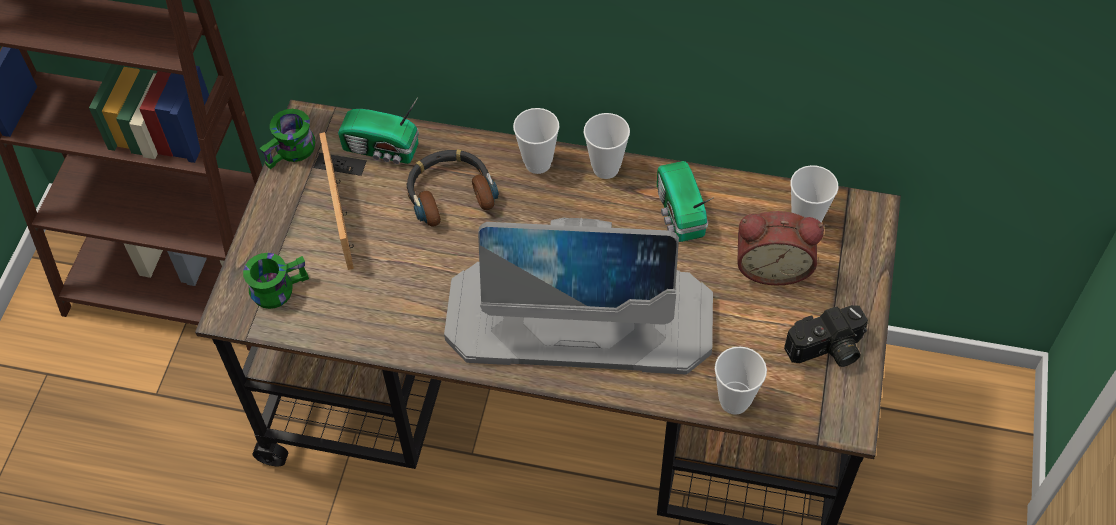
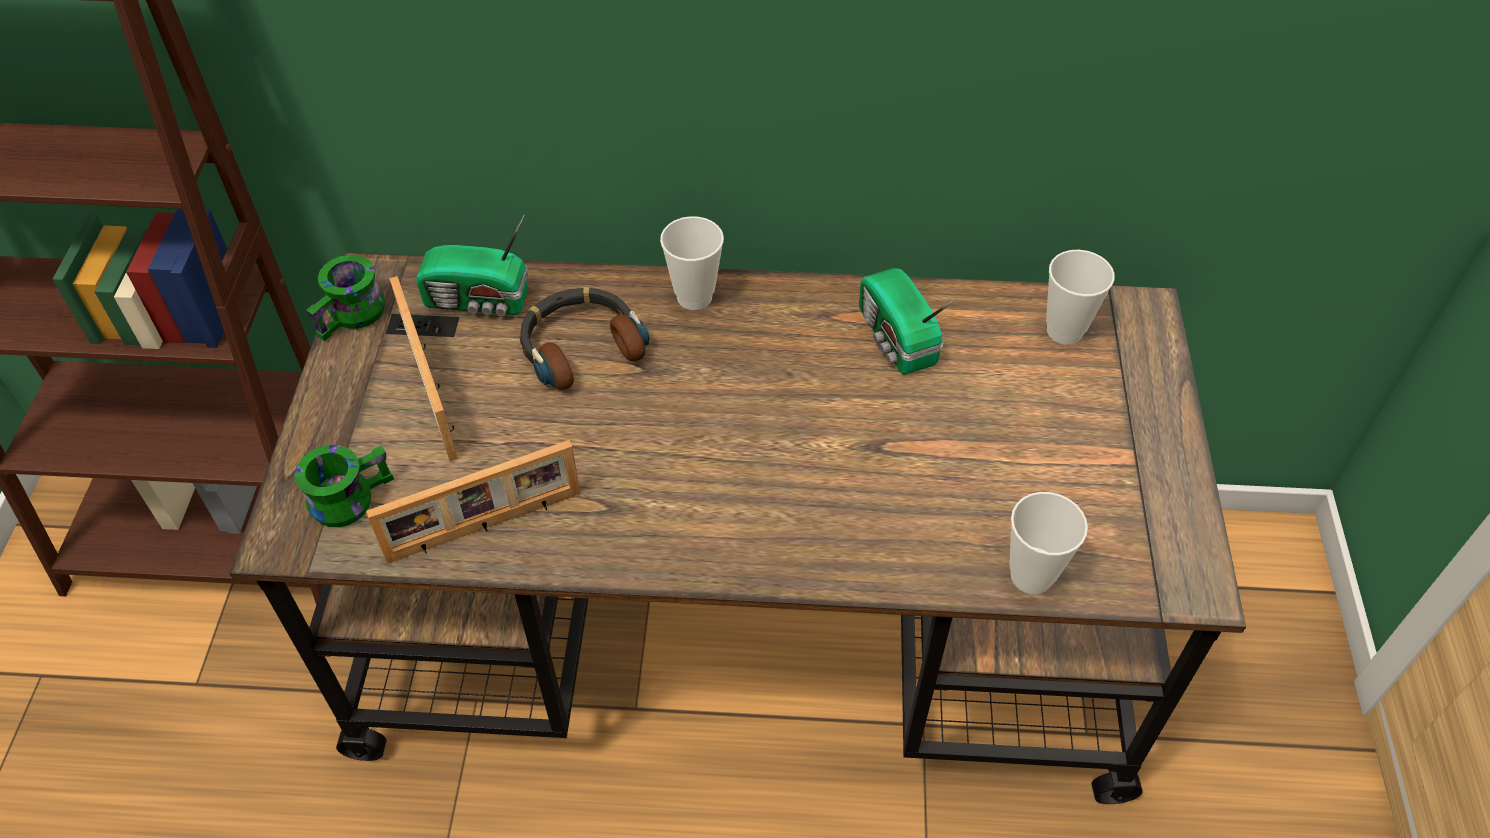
camera: 10 degrees left, 5 degrees down
(366, 320) = (485, 527): none -> picture frame
(581, 319) = (792, 489): monitor -> none
(606, 168) = (786, 294): cup -> none
(772, 265) = (1036, 391): alarm clock -> none
(827, 350) = (1139, 492): camera -> none

